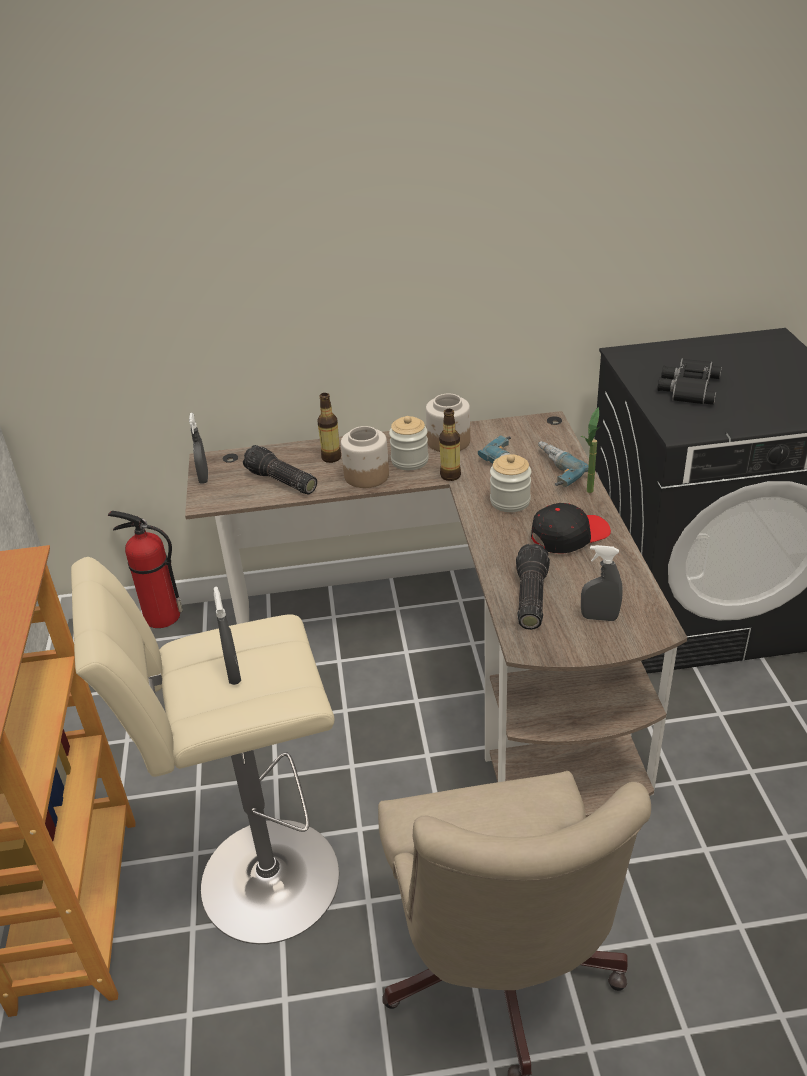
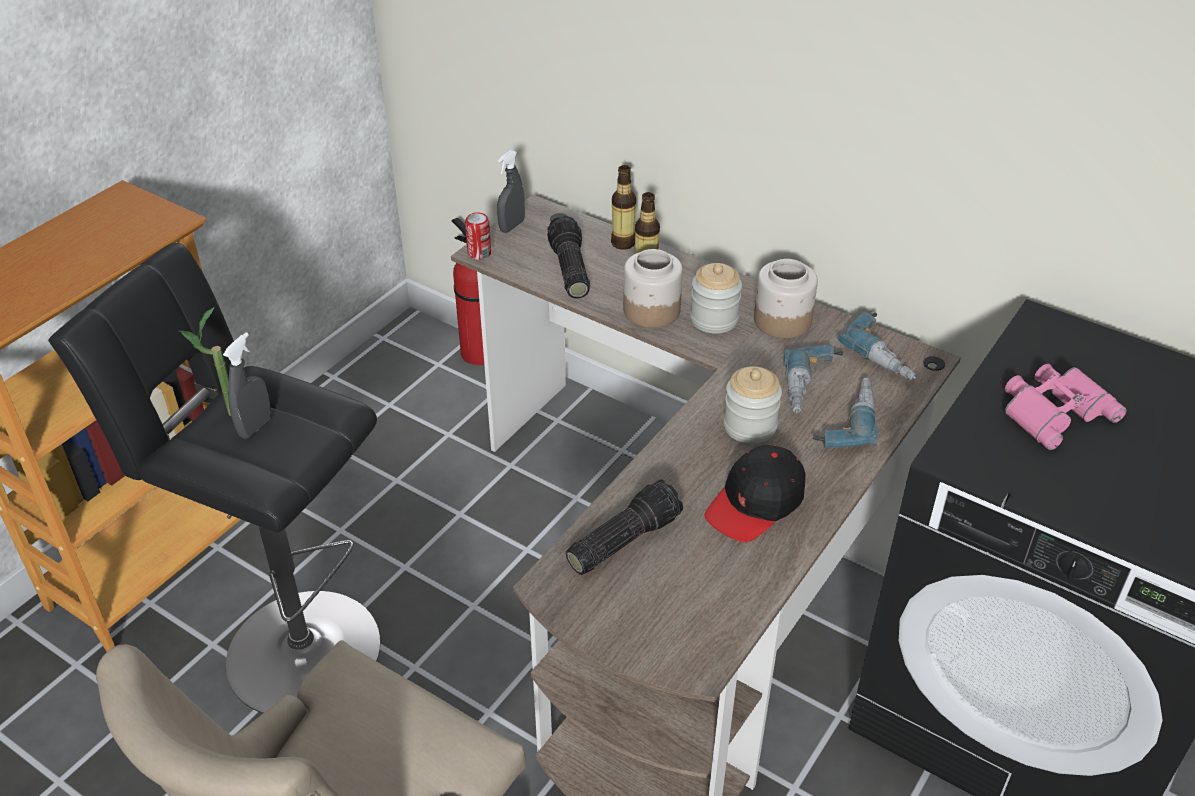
camera: 40 degrees right, 5 degrees up
(204, 503) = (479, 253): none -> can
(259, 882) = (293, 648): beige stool -> black stool
(450, 475) = (731, 360): bottle -> bottle (623, 243)
(525, 429) = (886, 354): none -> power drill
(569, 535) = (756, 503): black cap -> black cap turned 120 degrees clockwise
(589, 495) = (844, 473): potted plant -> potted plant (223, 416)
(599, 617) = (658, 610): grey spray bottle -> none
(687, 387) = (1054, 410): black binoculars -> pink binoculars

